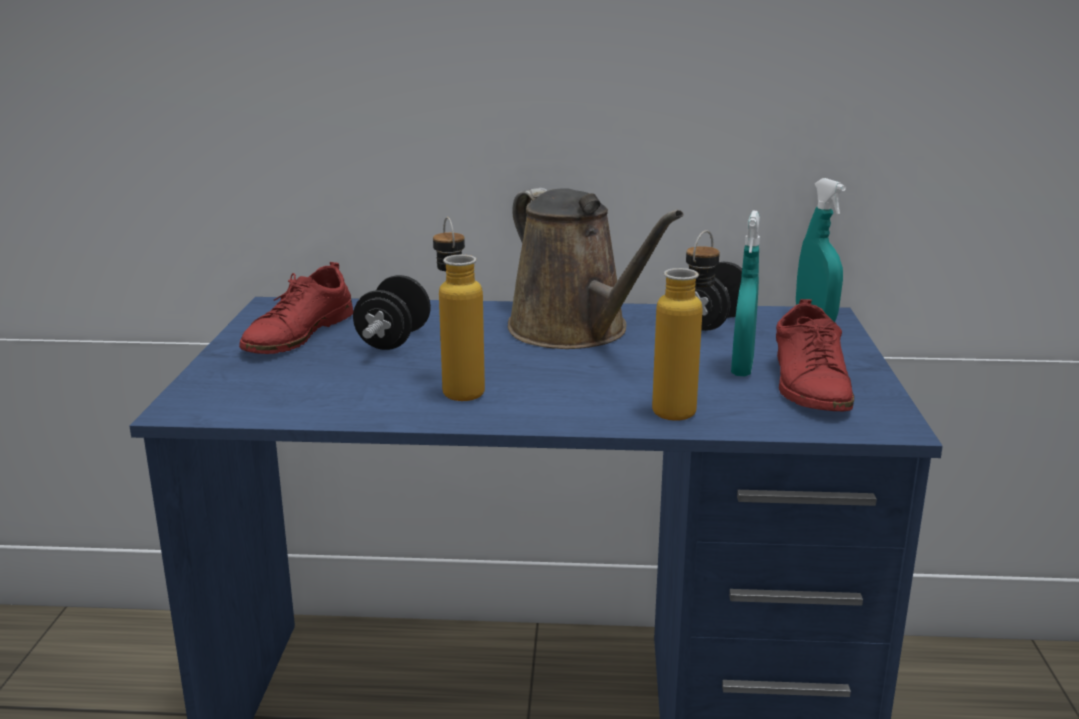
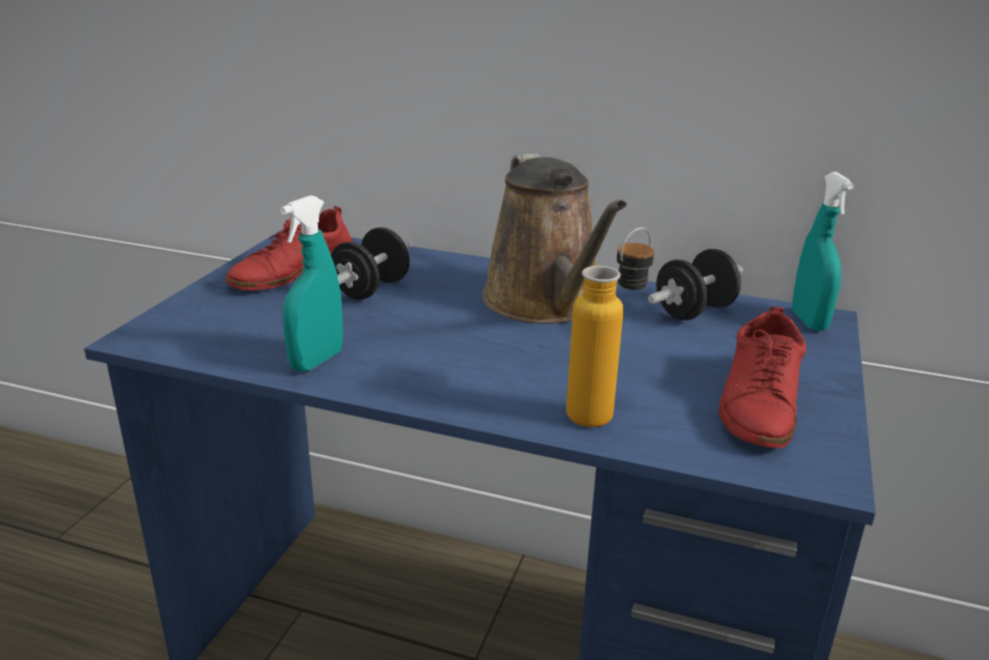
camera: 15 degrees right, 5 degrees up
(458, 387) = (395, 351): bottle -> none
(742, 368) = (694, 371): turquoise spray bottle -> turquoise spray bottle (317, 361)

